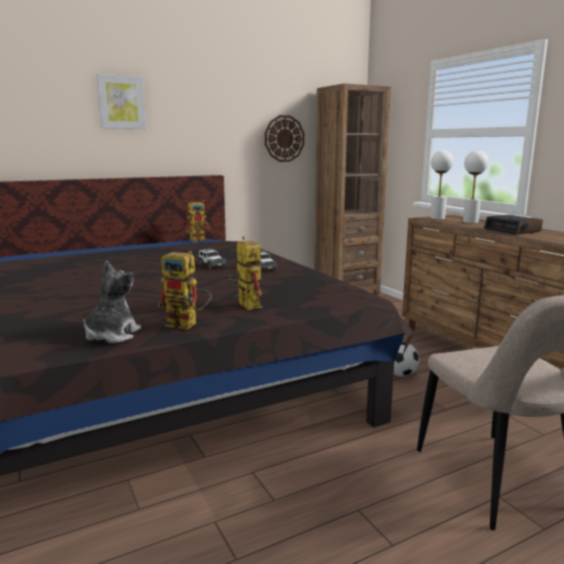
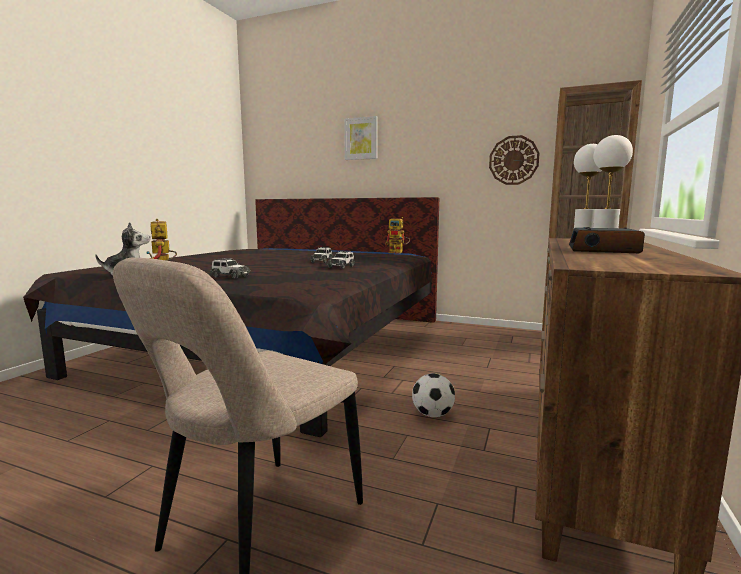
camera: 50 degrees right, 5 degrees down
(245, 304) = (230, 276): toy robot -> toy car

